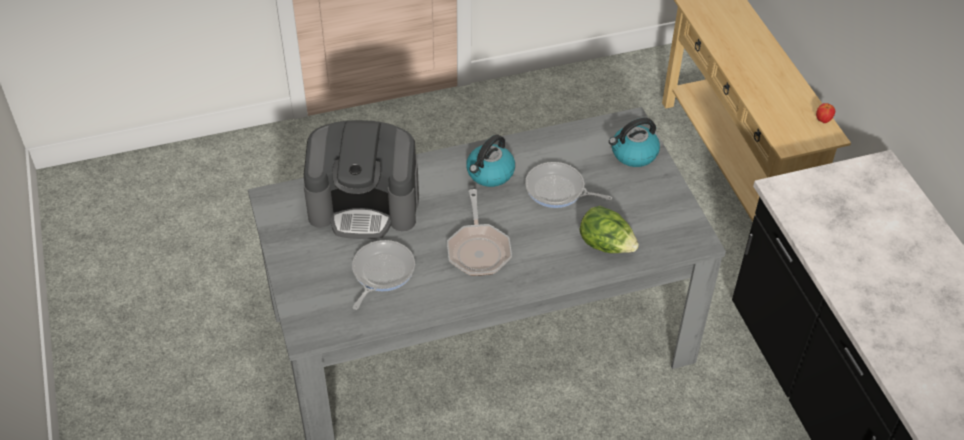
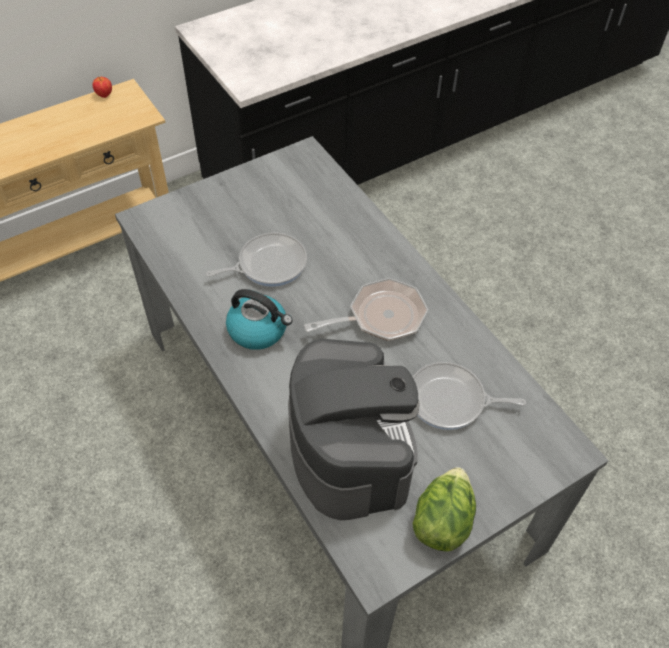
camera: 105 degrees left, 5 degrees up
(558, 190) = (268, 264): frying pan -> frying pan turned 120 degrees counterclockwise
(606, 245) = (336, 215): lettuce -> lettuce (442, 521)
(633, 154) = (195, 211): kettle -> none

